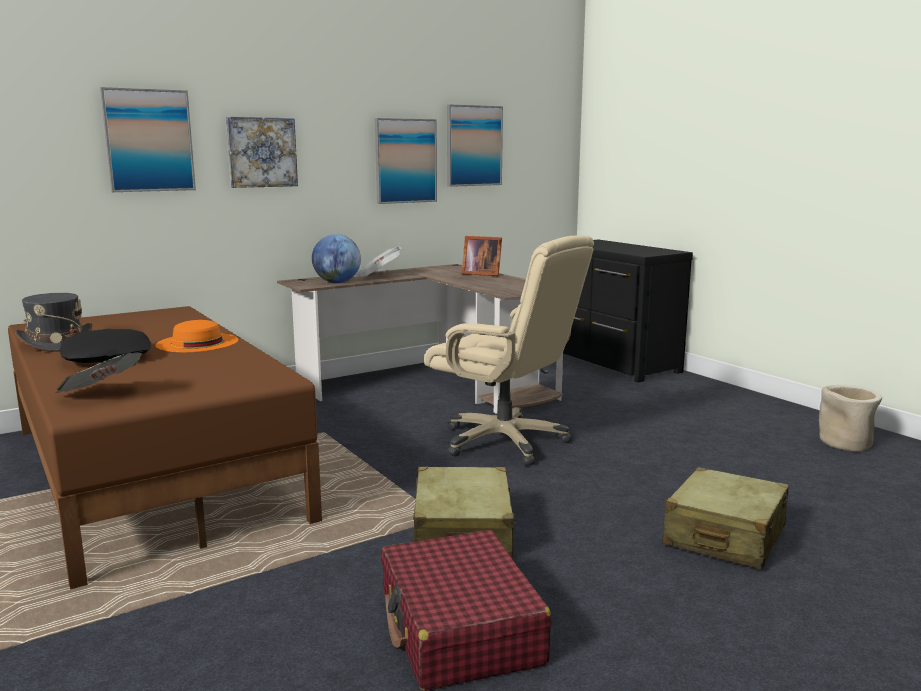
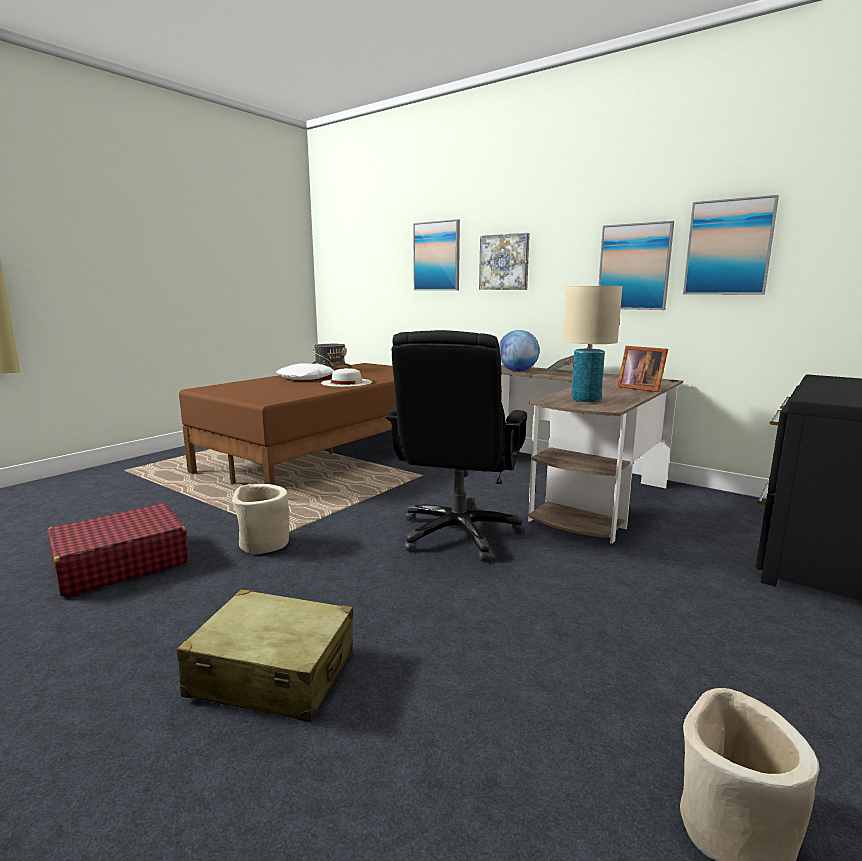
camera: 70 degrees right, 0 degrees up
(101, 395) = (231, 387): newspaper -> none
(108, 356) = (306, 378): black pillow -> white pillow
(197, 342) = (346, 382): orange hat -> white hat
(462, 532) = (263, 544): beige suitcase -> beige planter
(481, 274) = (639, 388): picture frame -> picture frame turned 45 degrees counterclockwise
(505, 442) = (458, 534): beige office chair -> black office chair
(517, 287) = (585, 400): none -> beige table lamp

